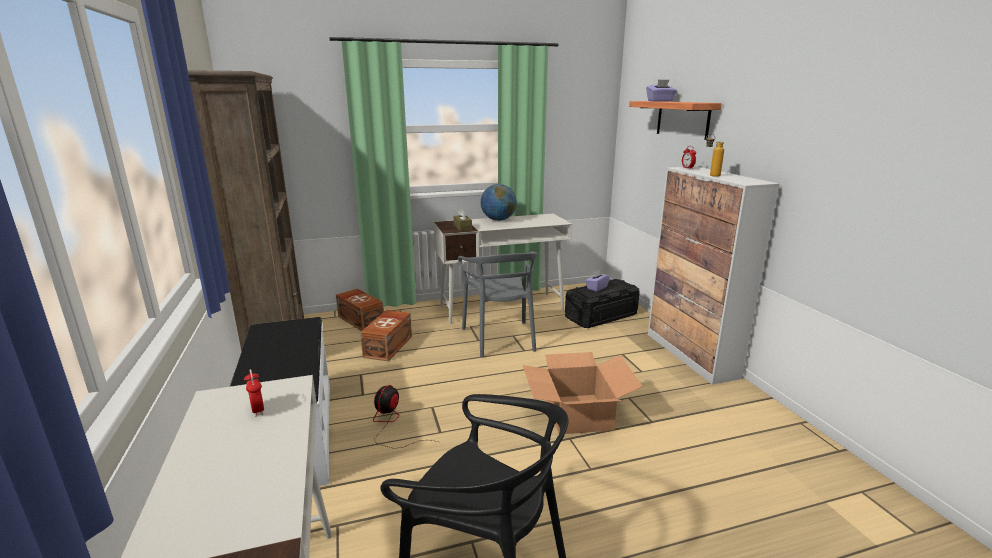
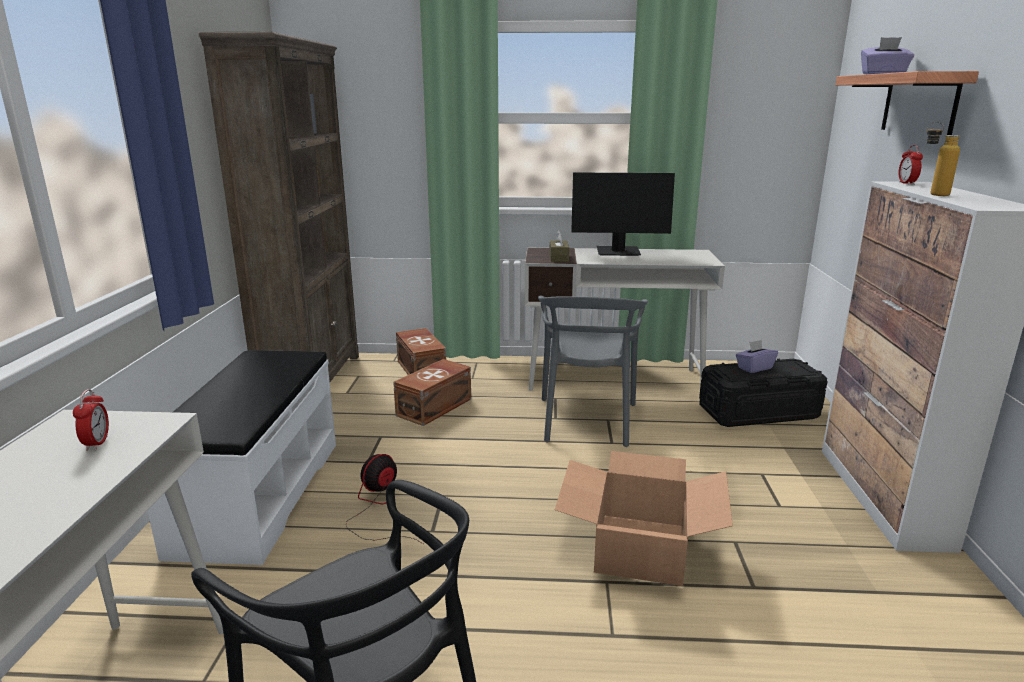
camera: 20 degrees right, 0 degrees up
(498, 220) = (618, 252): globe -> monitor

